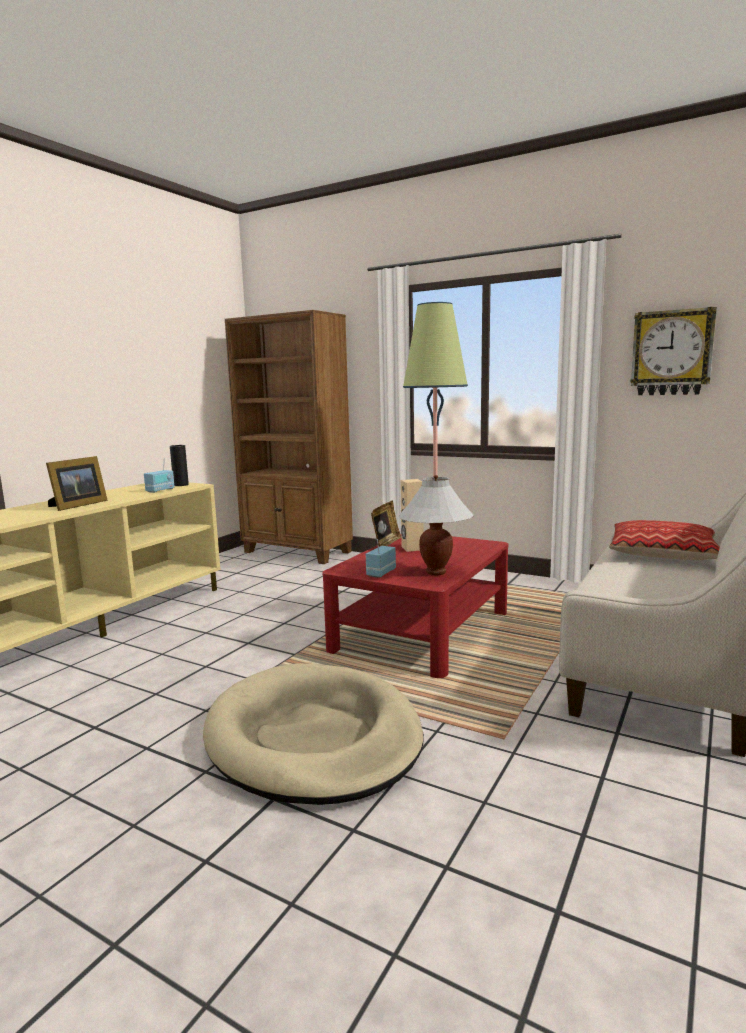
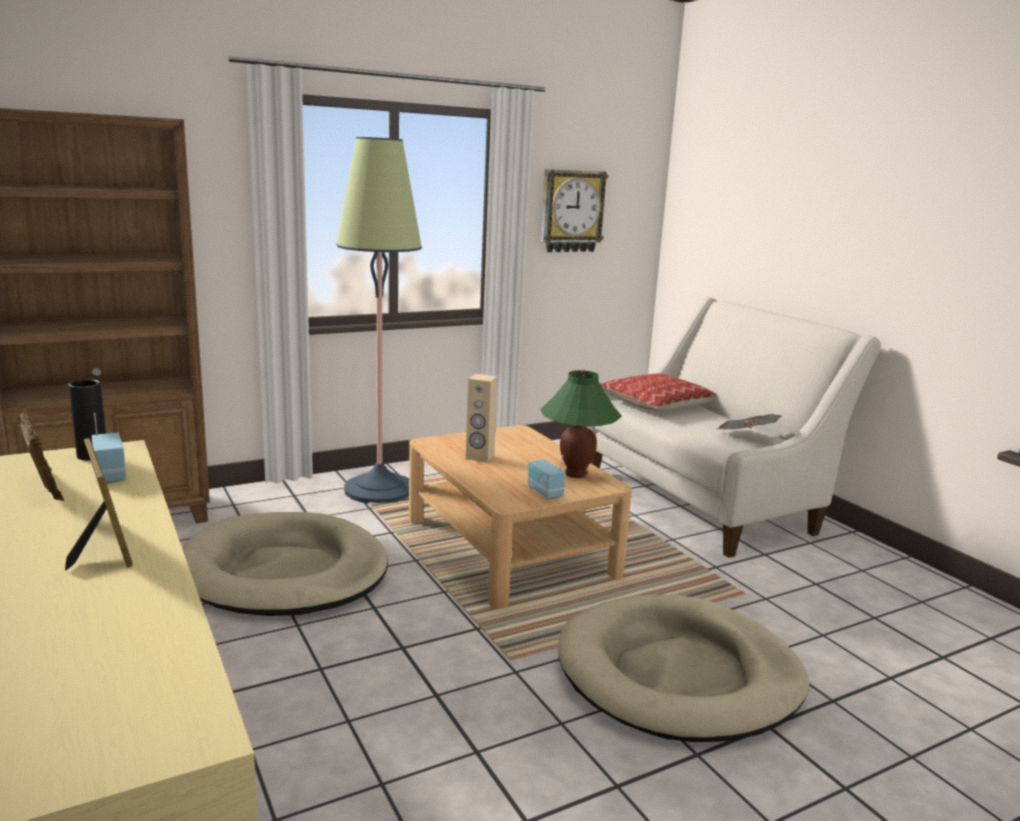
camera: 60 degrees left, 5 degrees up
(295, 594) = (285, 572): none -> beige dog bed
(386, 543) = (440, 460): picture frame -> picture frame (44, 488)
(422, 631) = (510, 547): red coffee table -> beige coffee table
(435, 572) = (575, 474): white table lamp -> green table lamp
(661, 594) = (746, 438): none -> newspaper

